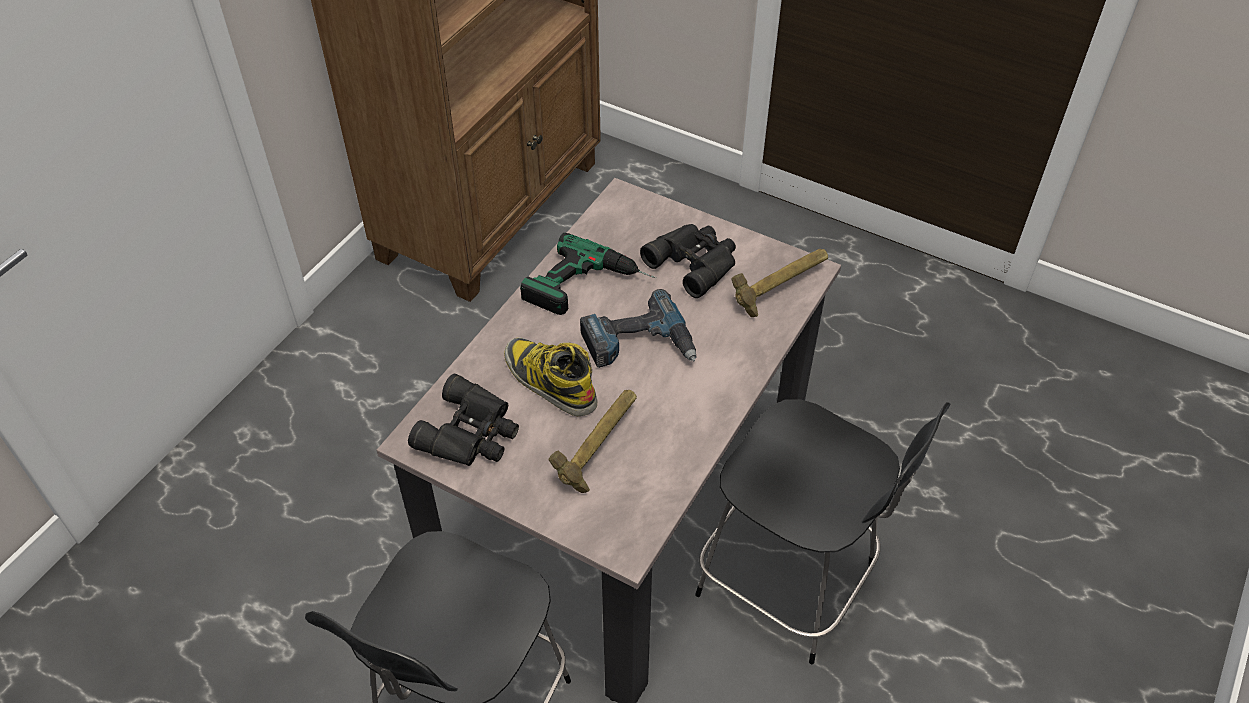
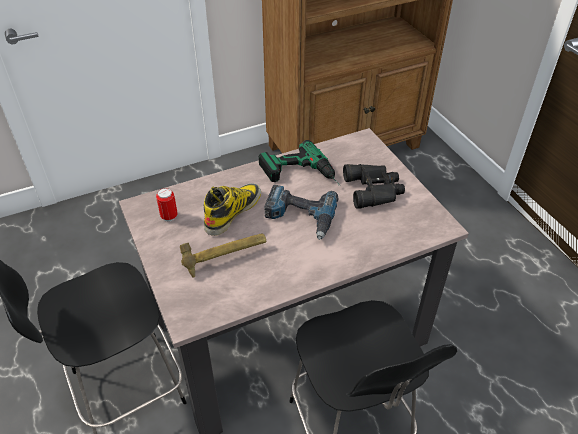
camera: 35 degrees right, 5 degrees down
(471, 433) = (169, 216): black binoculars -> can
(549, 381) = (233, 211): boot -> boot turned 45 degrees clockwise
(780, 288) = (414, 228): hammer -> none

